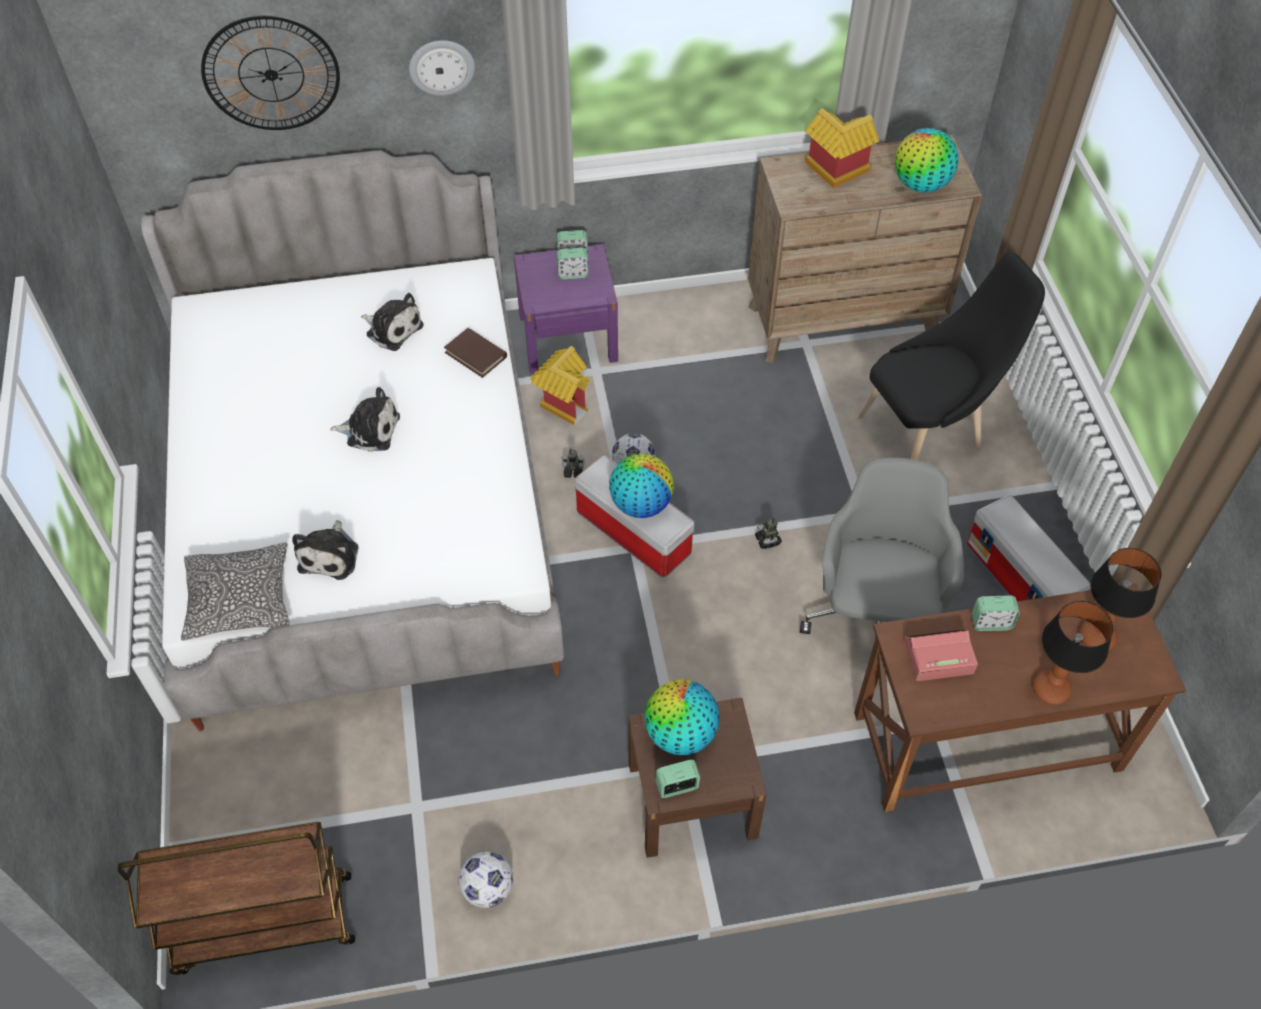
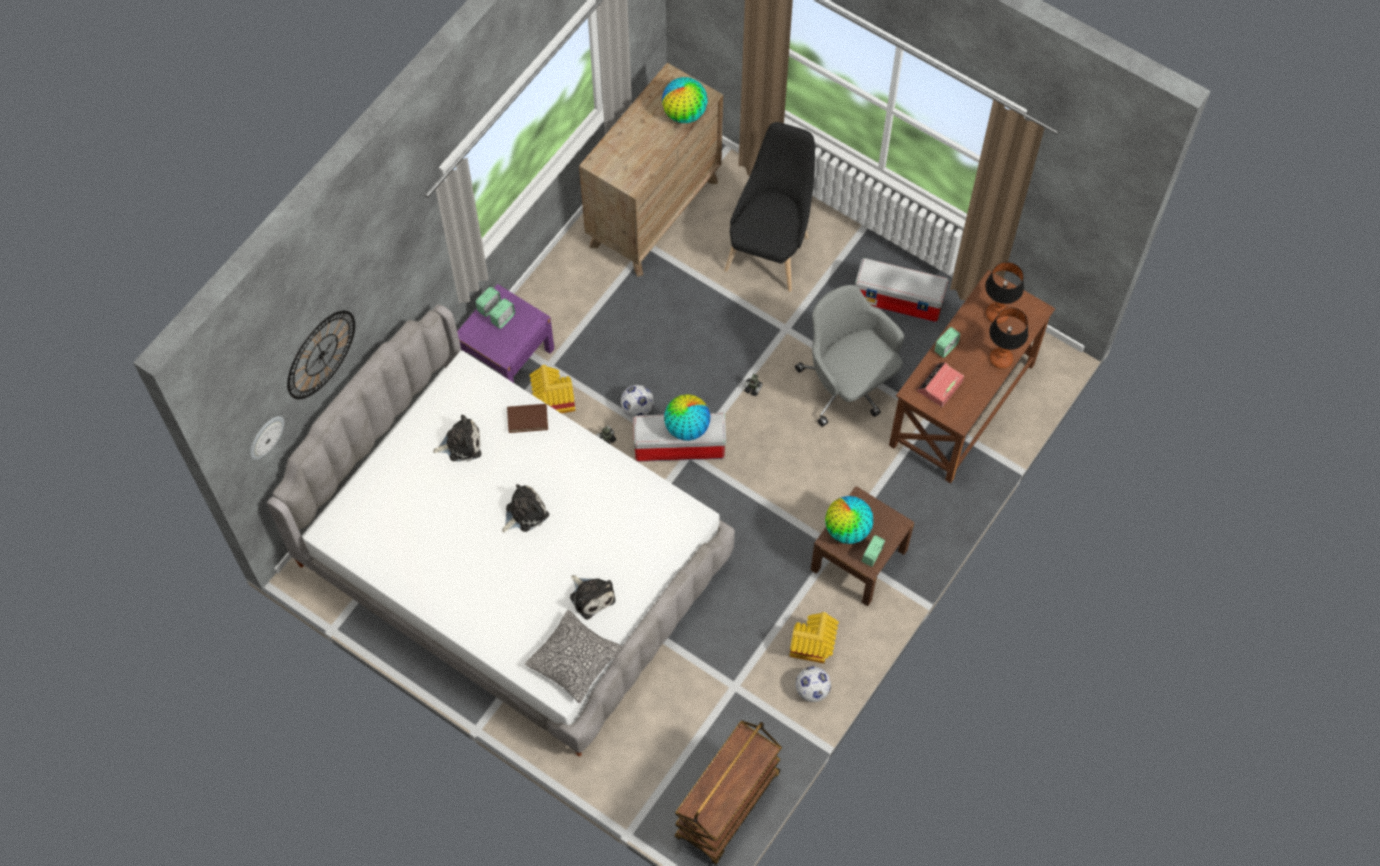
camera: 45 degrees left, 10 degrees up
(441, 66) = (402, 268): wall clock -> wall clock (265, 436)
(834, 171) = (629, 142): toy house -> toy house (812, 649)

